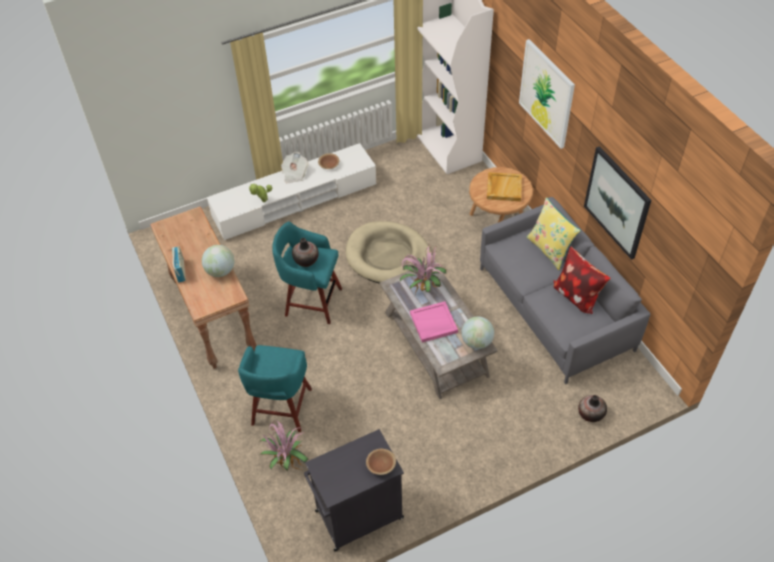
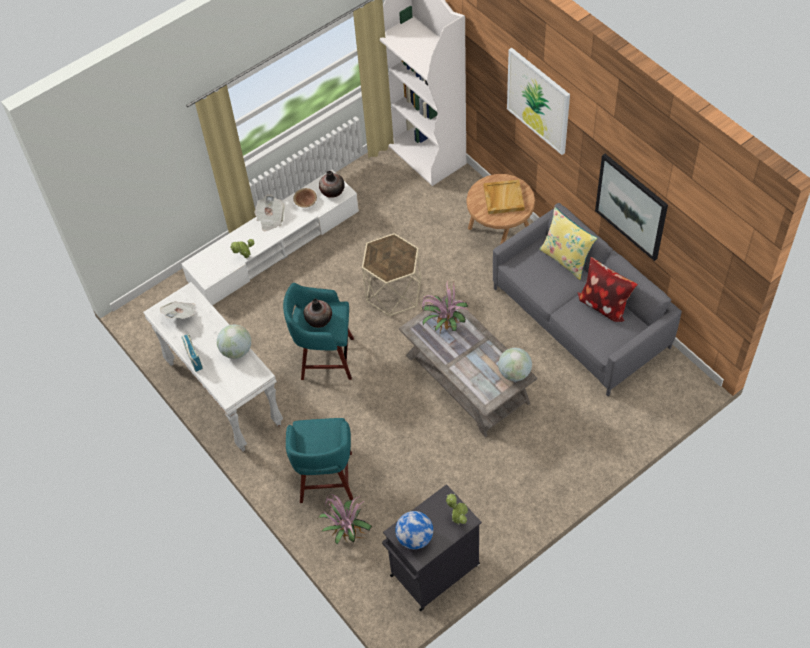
camera: 10 degrees left, 5 degrees up
(182, 232) = (181, 315): none -> newspaper
(212, 315) = (223, 394): brown console table -> white console table
(334, 474) = (415, 538): none -> globe
(381, 465) = (458, 519): brown bowl -> potted plant
(388, 256) = (393, 292): beige dog bed -> beige side table
(433, 323) = (465, 361): pink tray -> none
(590, 414) = (639, 422): vase -> vase (332, 191)

